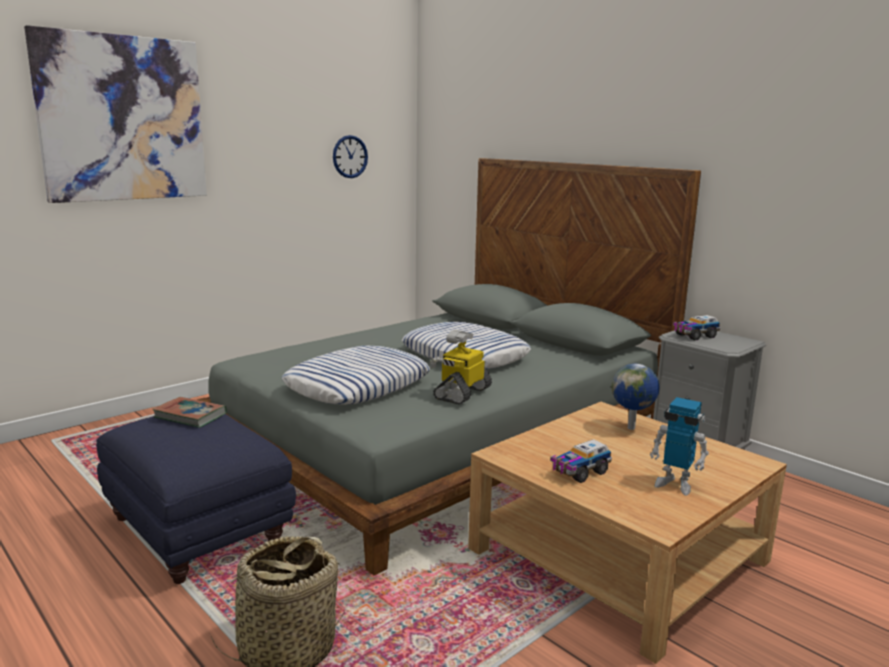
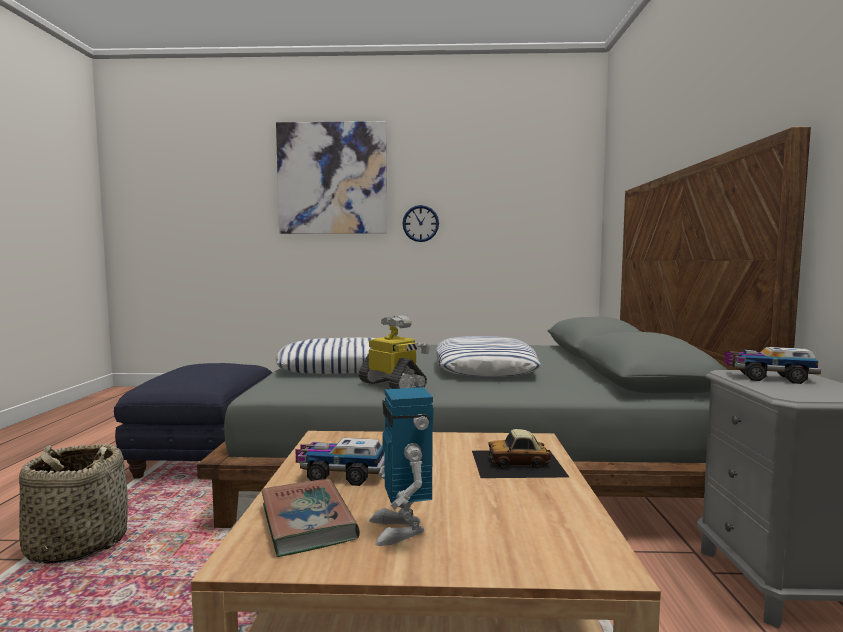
camera: 45 degrees right, 10 degrees down
(190, 416) = (224, 364): book -> book (307, 522)
(350, 156) = (523, 205): wall clock -> wall clock (420, 223)
(461, 393) = (393, 385): toy robot -> toy robot turned 60 degrees clockwise
(632, 428) = (518, 463): globe -> toy car

